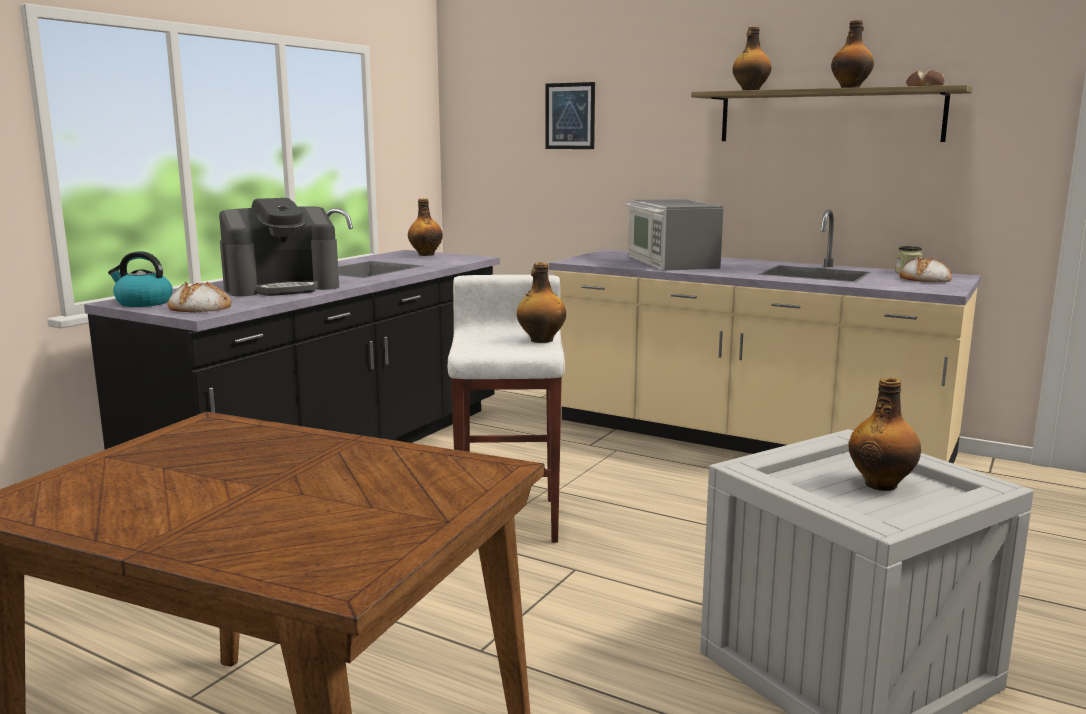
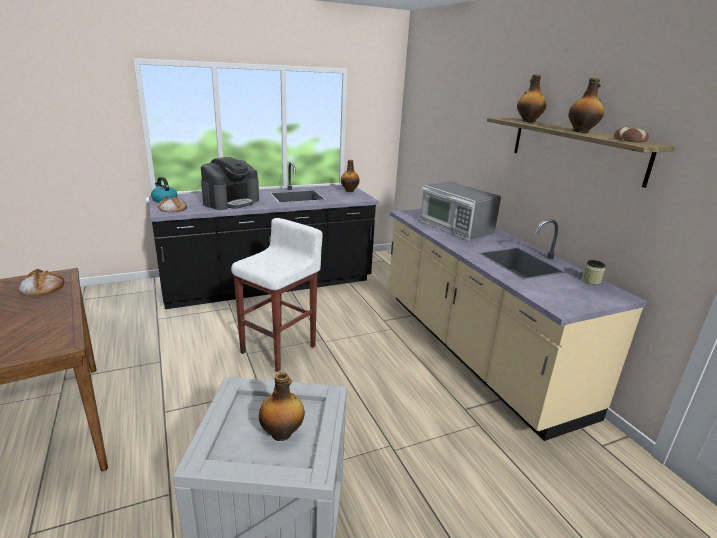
camera: 35 degrees right, 10 degrees up
(282, 287) = (231, 202): coffee machine -> coffee machine turned 60 degrees counterclockwise
(541, 340) = (291, 265): bottle -> none
(570, 116) = (449, 119): picture -> none
(670, 262) = (455, 227): microwave -> microwave turned 60 degrees counterclockwise
(924, 279) = (584, 291): bread -> bread (42, 287)

